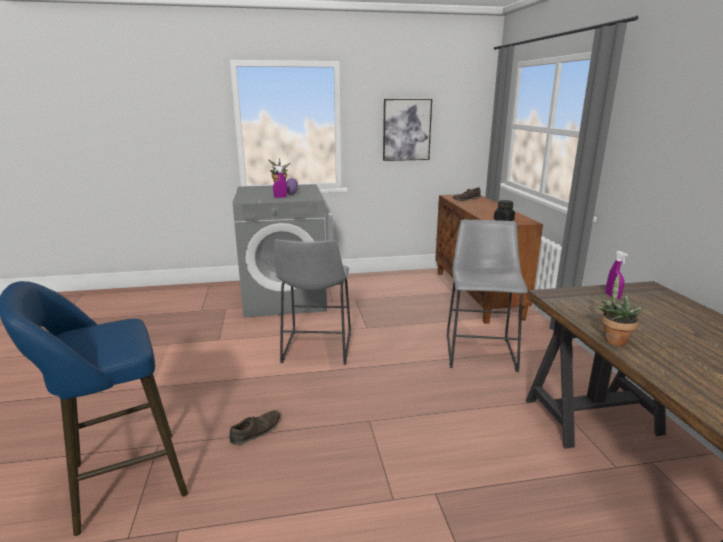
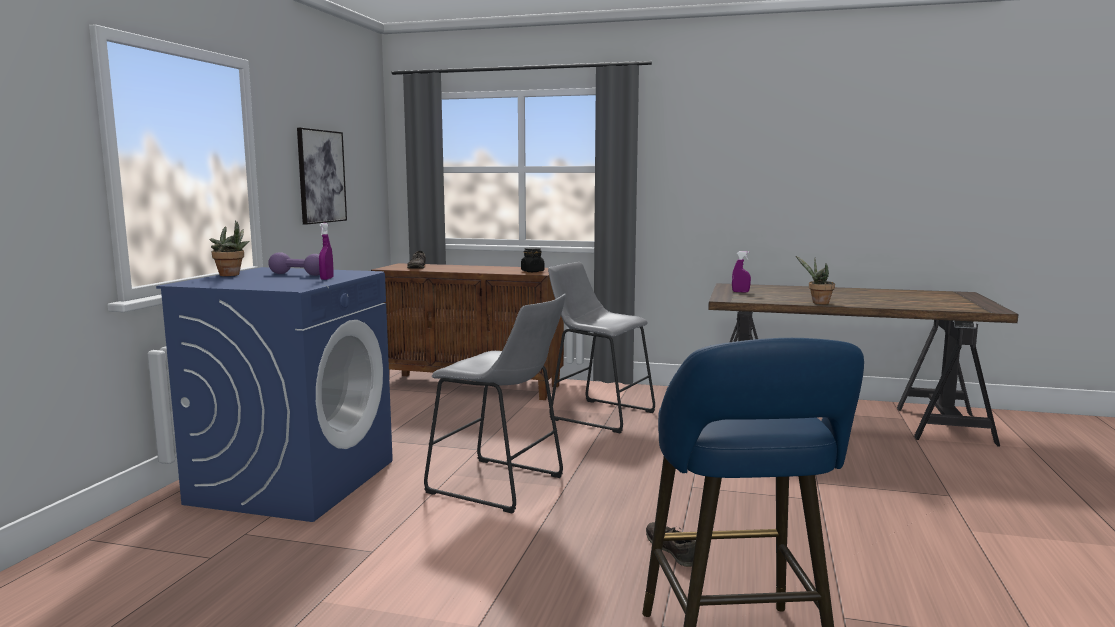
camera: 65 degrees left, 10 degrees down
(285, 299) = (294, 481): grey washing machine -> blue washing machine

